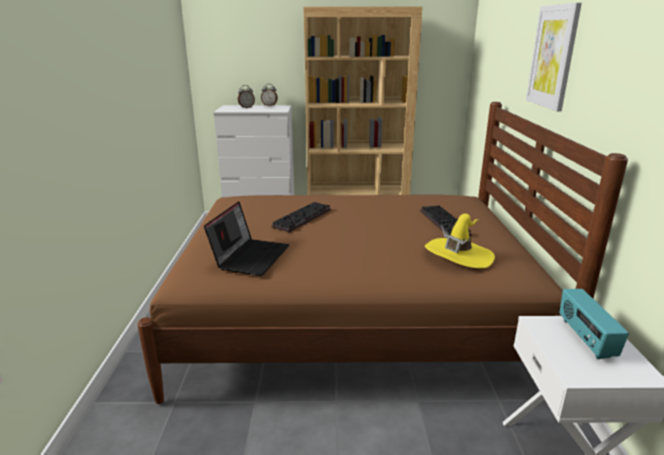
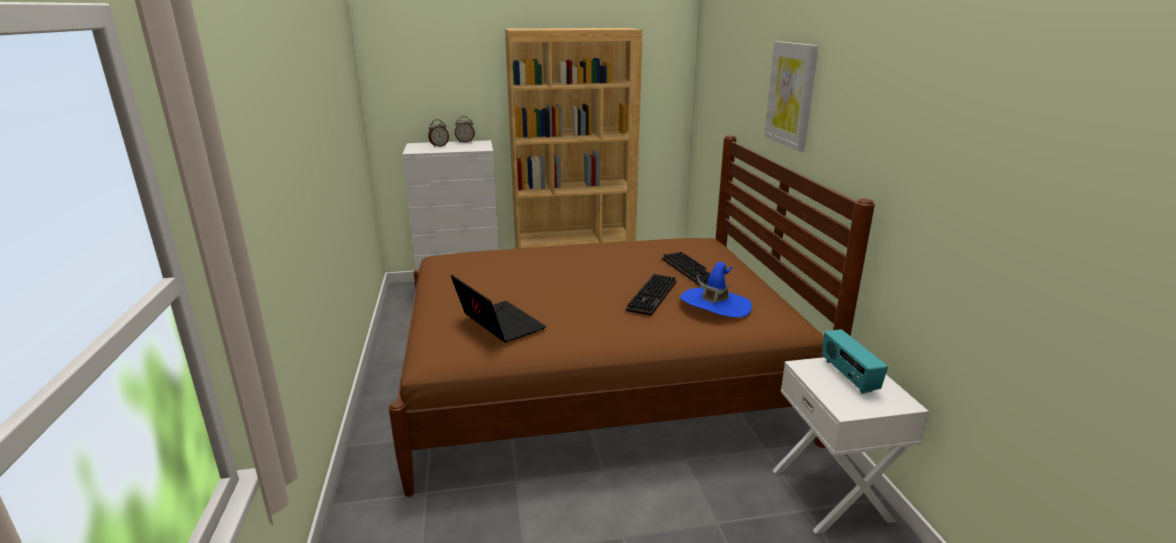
camera: 10 degrees left, 0 degrees up
(250, 256) = (498, 324): laptop -> laptop turned 45 degrees counterclockwise
(303, 219) = (538, 277): keyboard -> keyboard (653, 297)
(458, 255) = (715, 305): yellow hat -> blue hat

